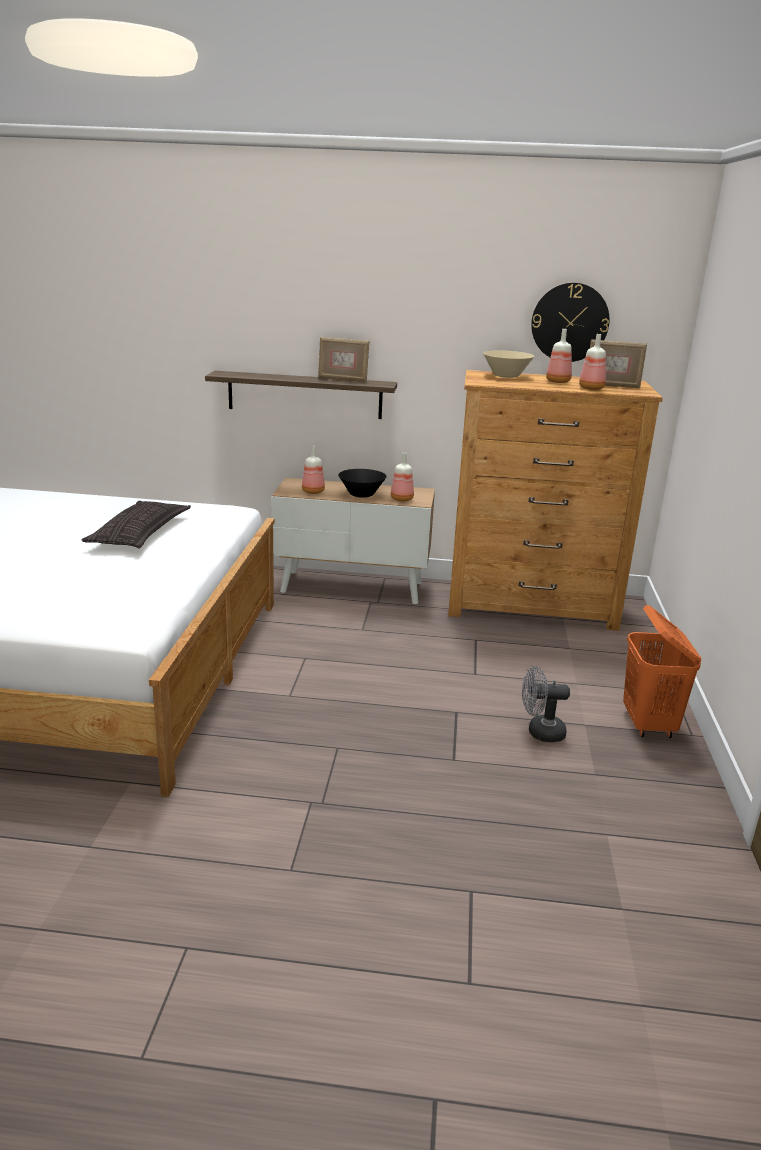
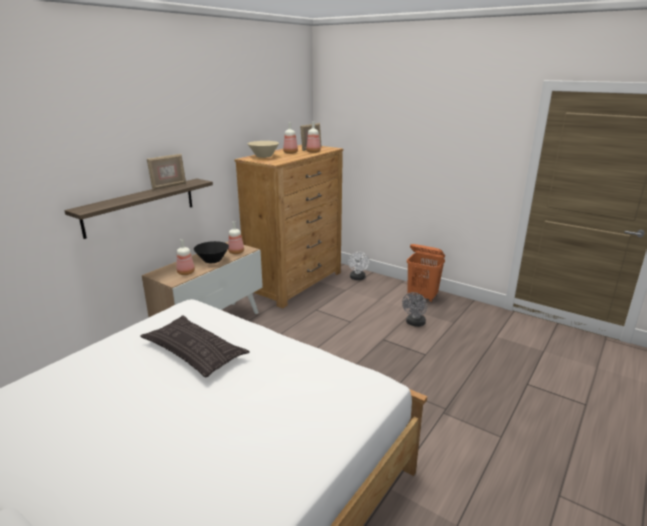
camera: 60 degrees left, 0 degrees up
(569, 322) = (271, 118): wall clock -> none
(623, 649) = (358, 278): none -> white fan

